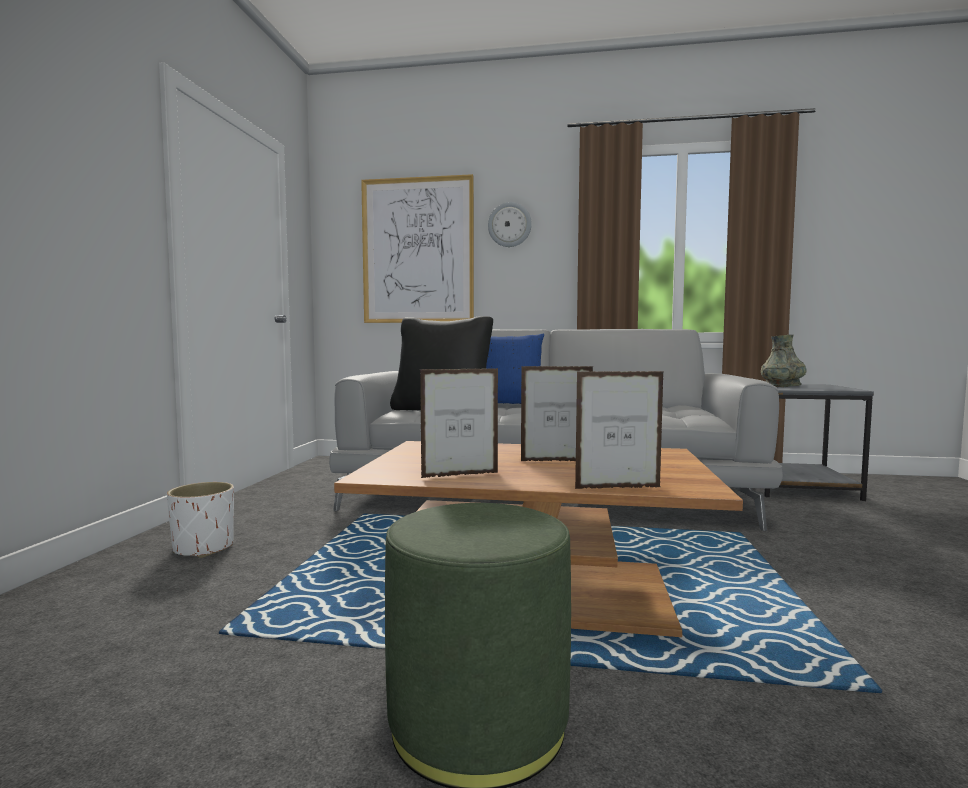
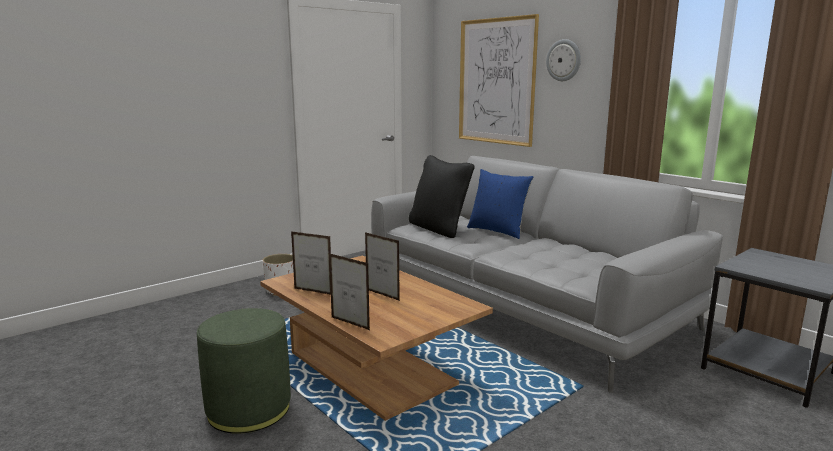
camera: 40 degrees right, 10 degrees up
(782, 386) = (768, 262): grey vase -> none

